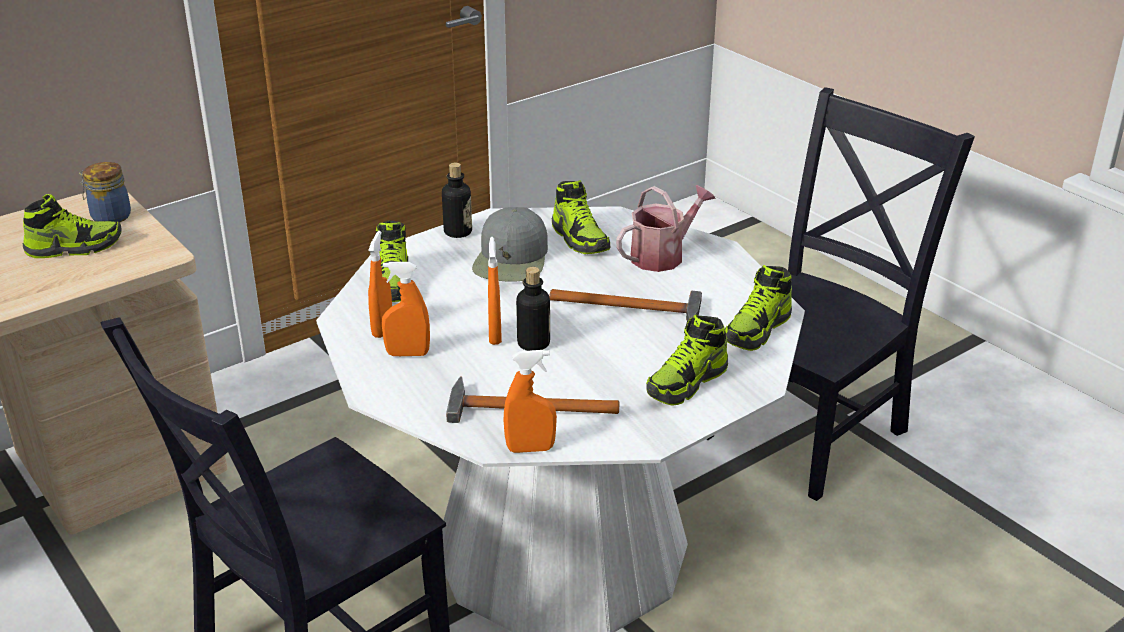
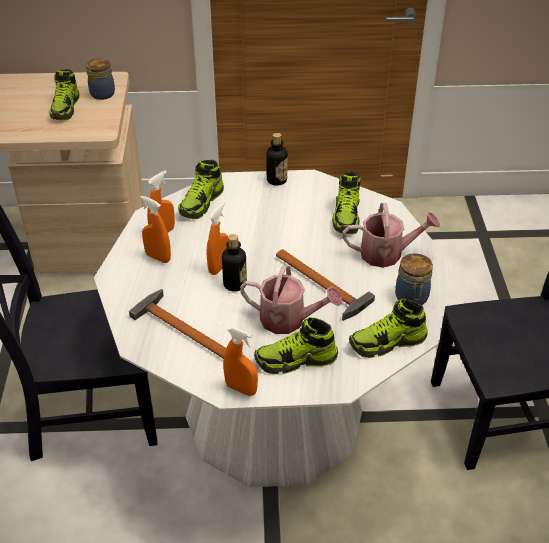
camera: 35 degrees right, 10 degrees up
(74, 247) = (65, 108): shoe -> shoe turned 75 degrees clockwise
(512, 259) = (287, 214): grey cap -> none
(530, 449) = (154, 359): orange spray bottle -> orange spray bottle (241, 389)
(634, 351) = (289, 320): none -> watering can
(734, 284) = (411, 298): none -> jar

